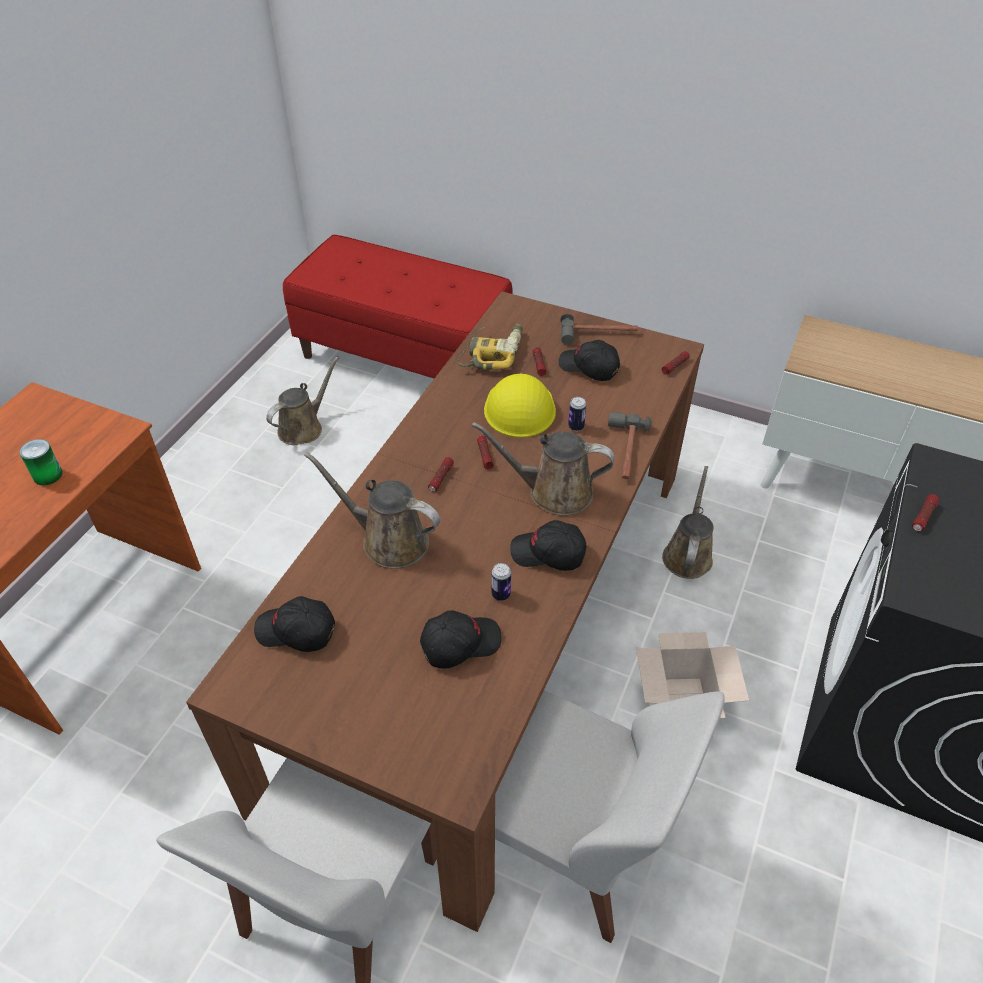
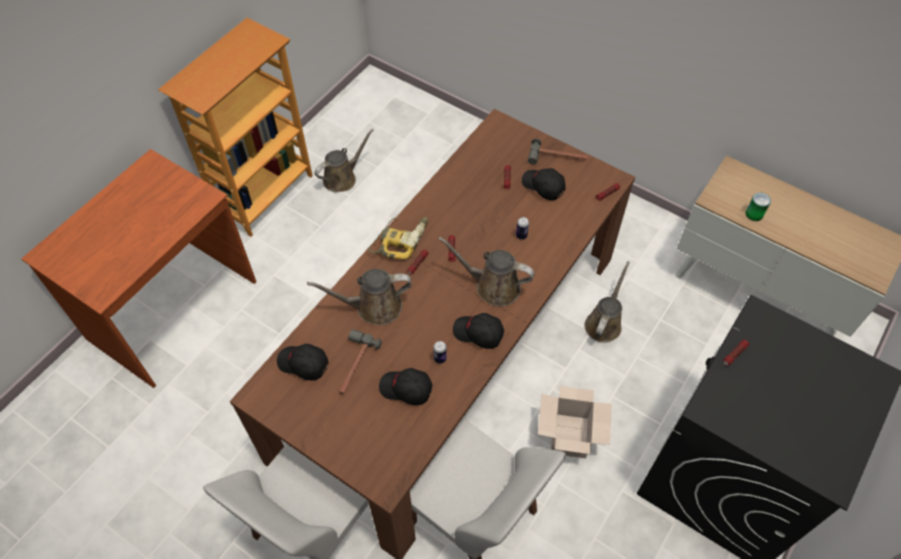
camera: 10 degrees right, 10 degrees up
(48, 475) = (156, 226): can -> can (754, 214)
(199, 459) = (264, 194): none -> bookcase
(389, 540) = (373, 307): brown watering can -> brown watering can turned 45 degrees counterclockwise
(404, 358) = (427, 126): red bench -> none
(460, 643) = (406, 389): black cap -> black cap turned 150 degrees counterclockwise
(492, 352) = (475, 163): power drill -> power drill (400, 239)
(519, 408) = (484, 214): yellow hard hat -> none
(625, 451) = (552, 261): hammer -> hammer (354, 365)

